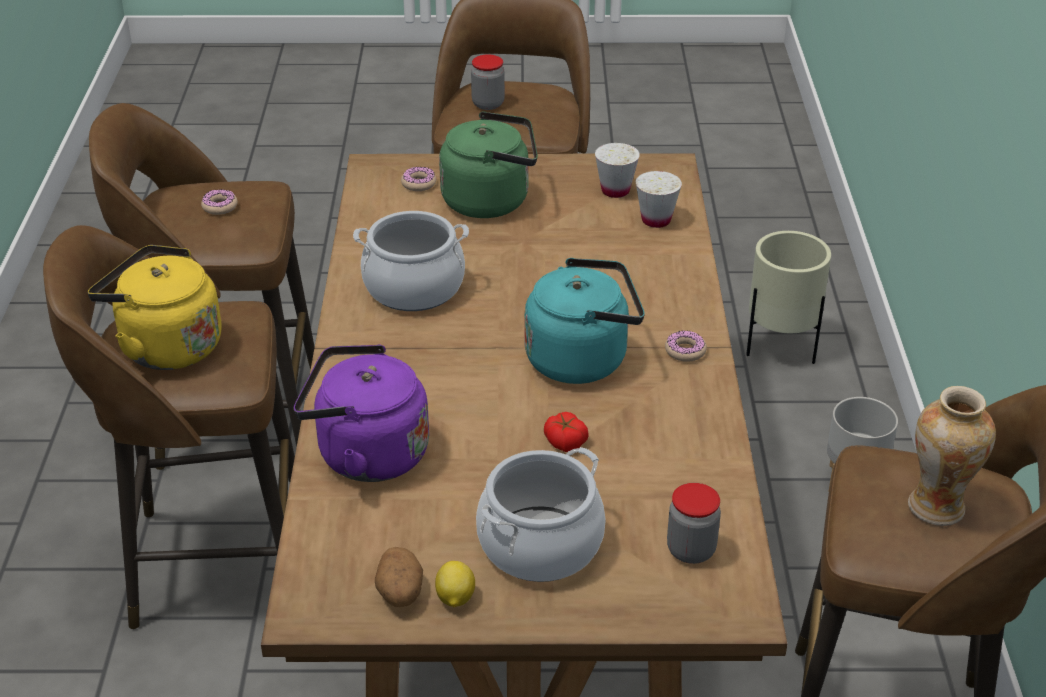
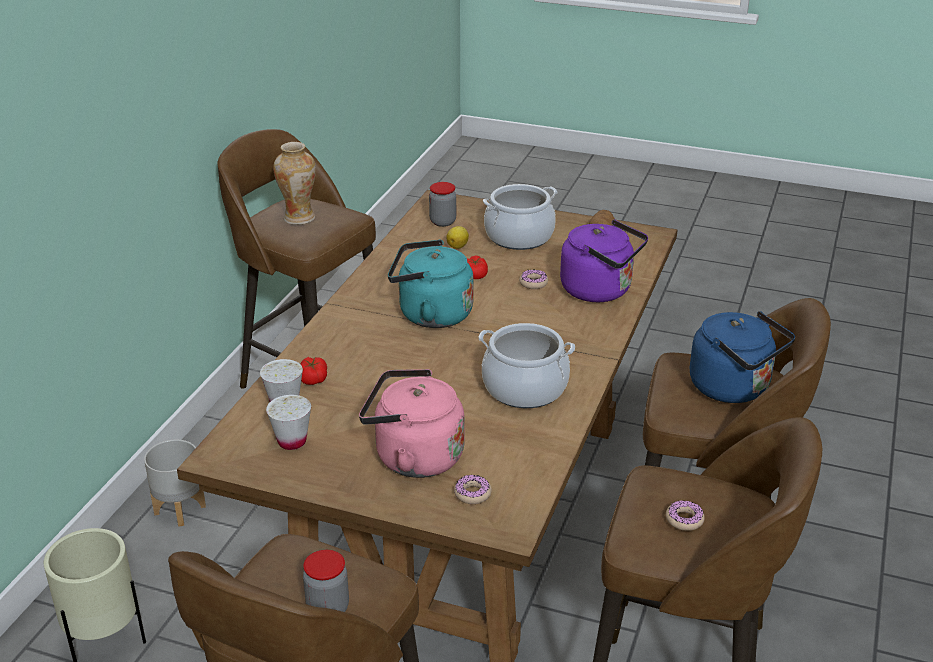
camera: 160 degrees left, 5 degrees down
(166, 346) = (734, 388): yellow kettle -> blue kettle
(455, 598) = (574, 226): lemon -> lemon (458, 246)
(491, 200) = (413, 457): green kettle -> pink kettle
(652, 250) = (313, 378): none -> tomato
(685, 351) = (358, 306): donut -> donut (533, 283)

